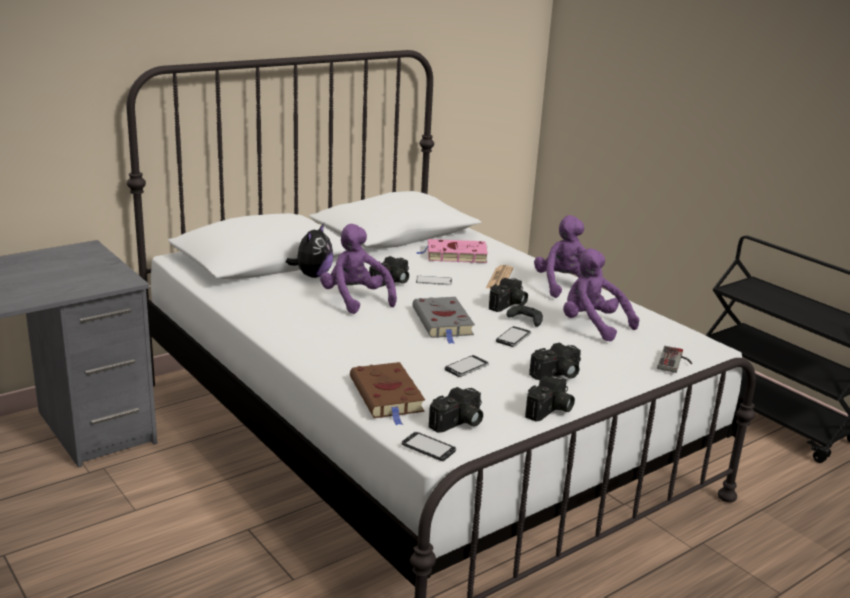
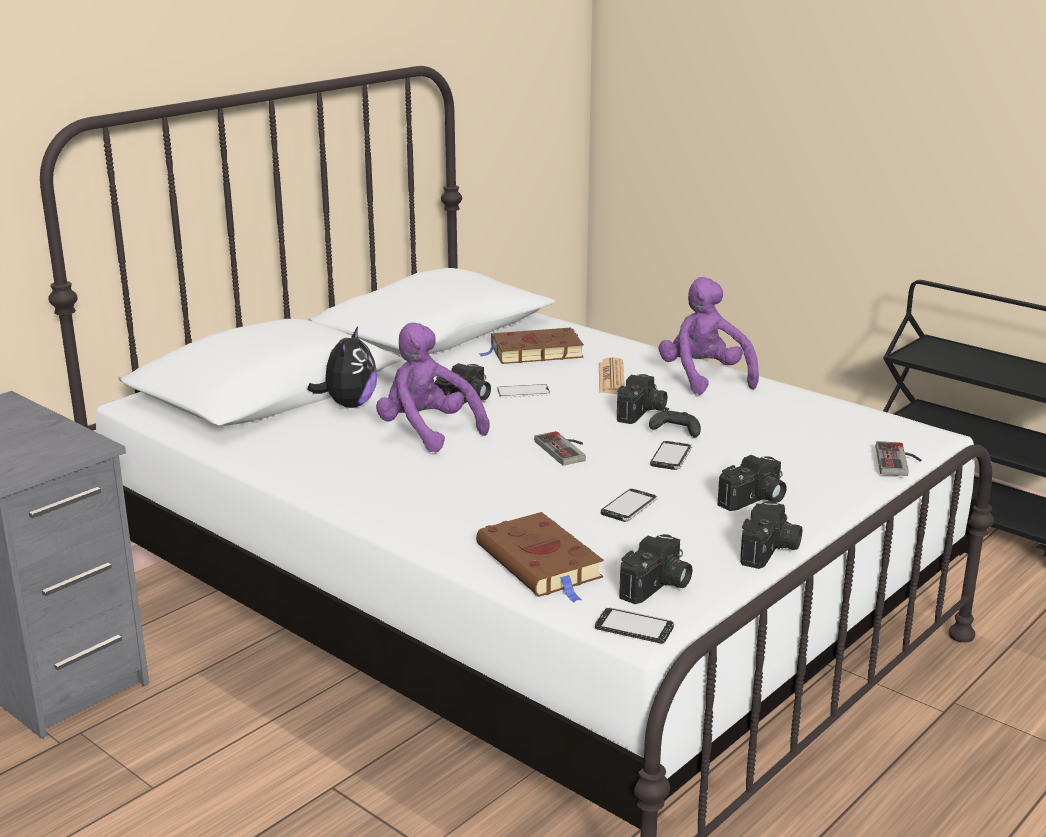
camera: 10 degrees left, 0 degrees up
(443, 323) = (566, 449): grey book -> game controller
(454, 255) = (533, 352): pink book -> brown book
(592, 326) = (766, 426): purple plush toy -> none

